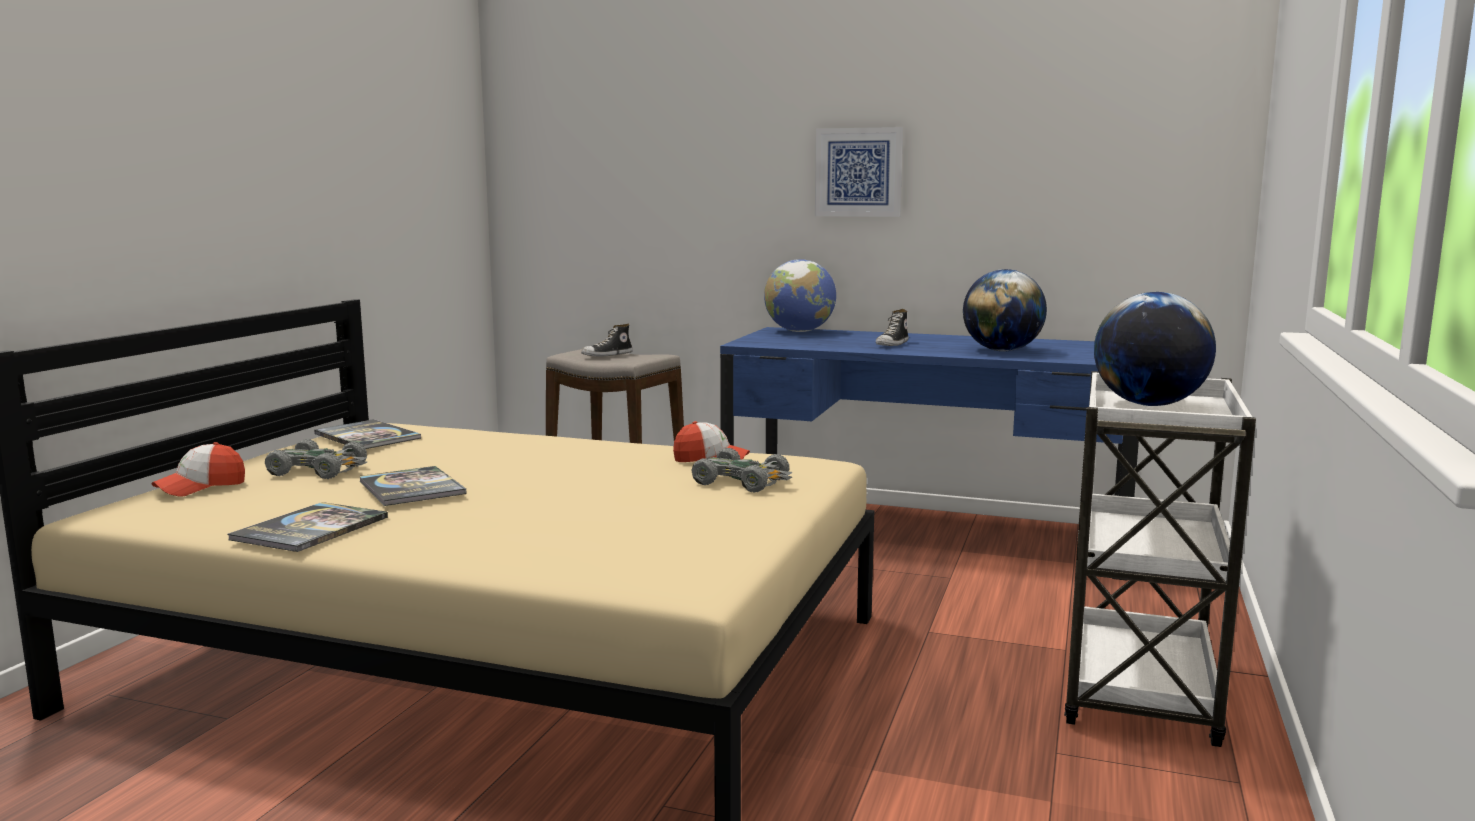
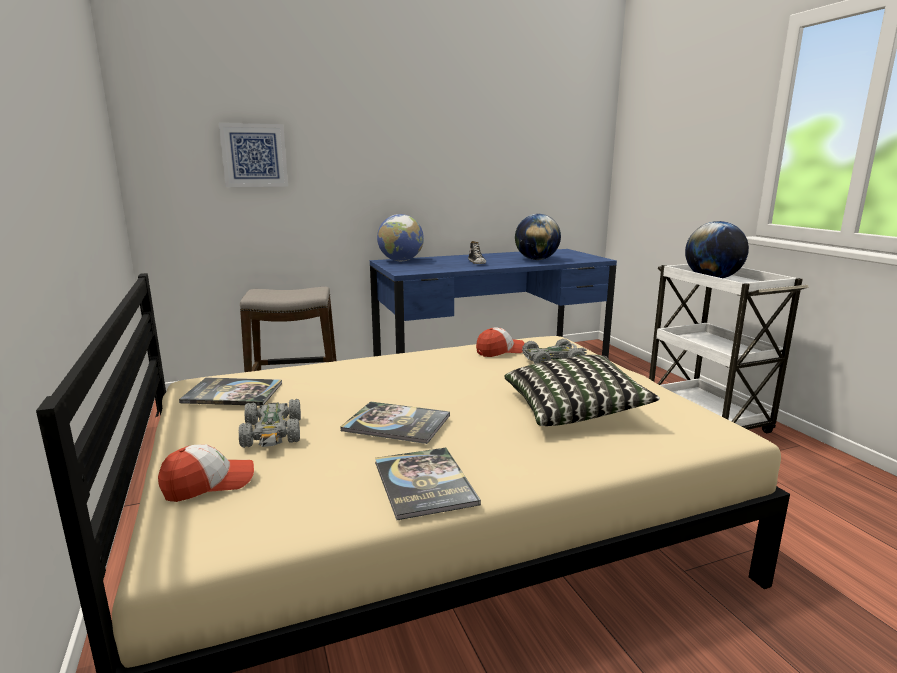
camera: 40 degrees left, 5 degrees up
(200, 487) = (209, 484): cap -> cap turned 120 degrees counterclockwise
(319, 470) = (273, 433): grey toy car -> grey toy car turned 105 degrees clockwise
(599, 525) = (573, 410): none -> pillow
(607, 355) = (281, 293): shoe -> none
(858, 172) = (422, 157): picture -> picture (254, 155)

